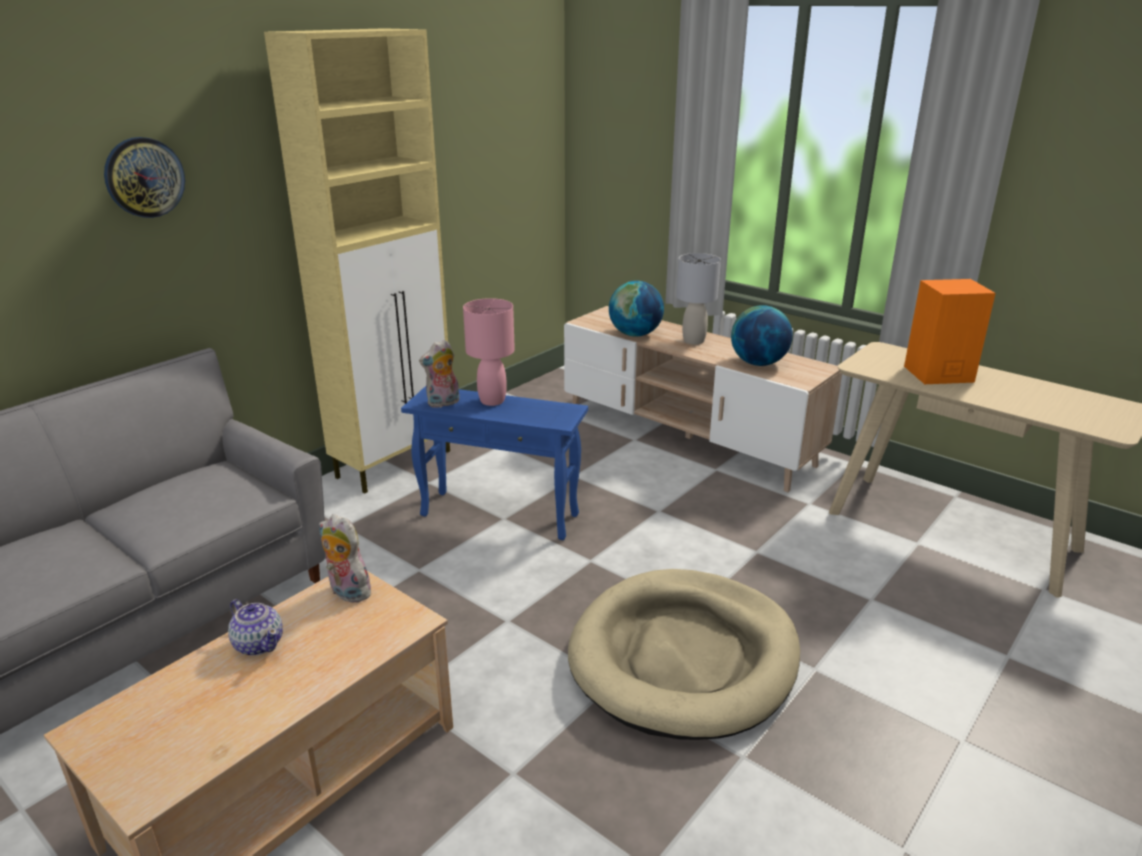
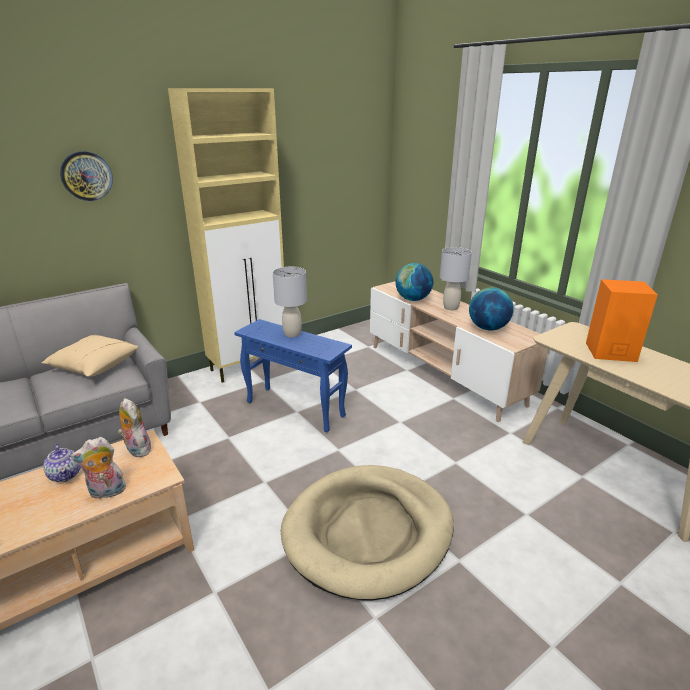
camera: 15 degrees right, 0 degrees up
(197, 484) = (94, 365): none -> beige pillow
(443, 403) = (261, 332): plush toy -> plush toy (106, 493)
(492, 401) = (292, 334): pink table lamp -> grey table lamp

